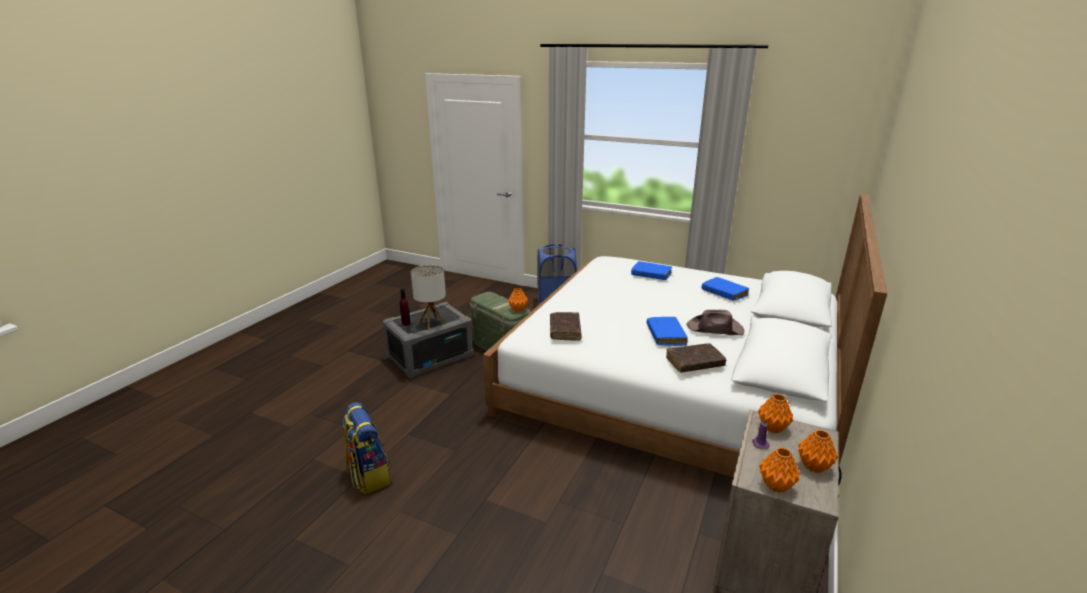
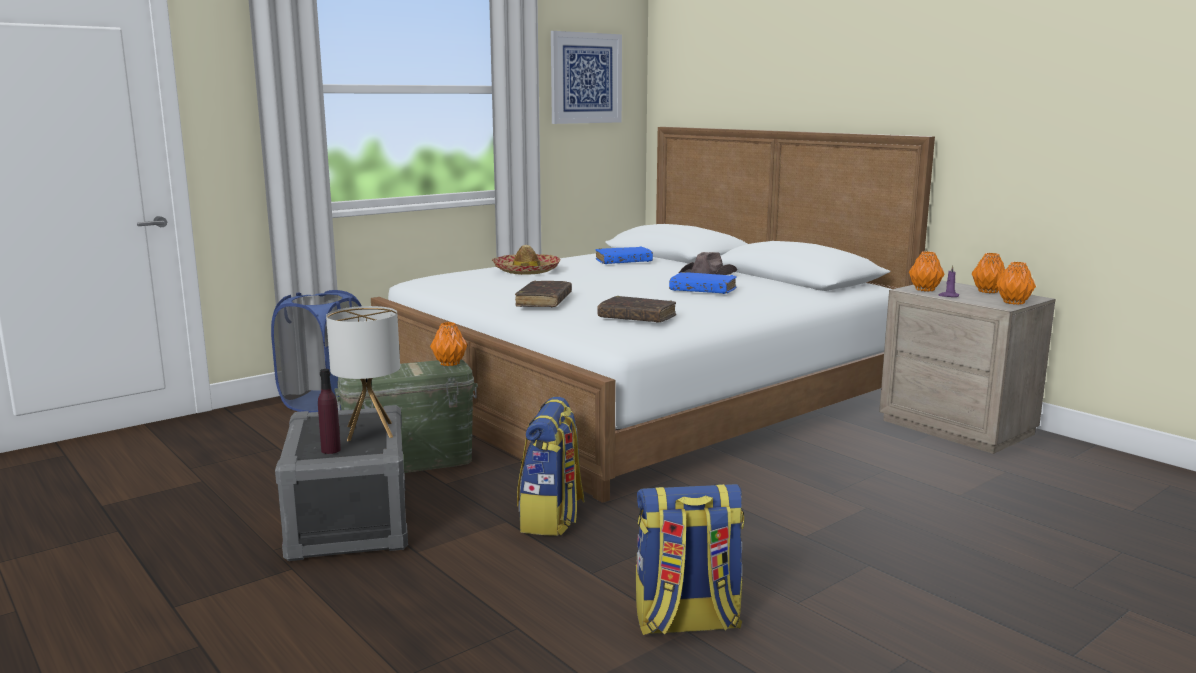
camera: 65 degrees left, 10 degrees down
(460, 406) = (552, 518): none -> backpack
(651, 275) = (526, 271): blue book -> hat
(694, 363) = (776, 293): brown book -> brown book (544, 301)
(803, 143) = (586, 78): none -> picture

